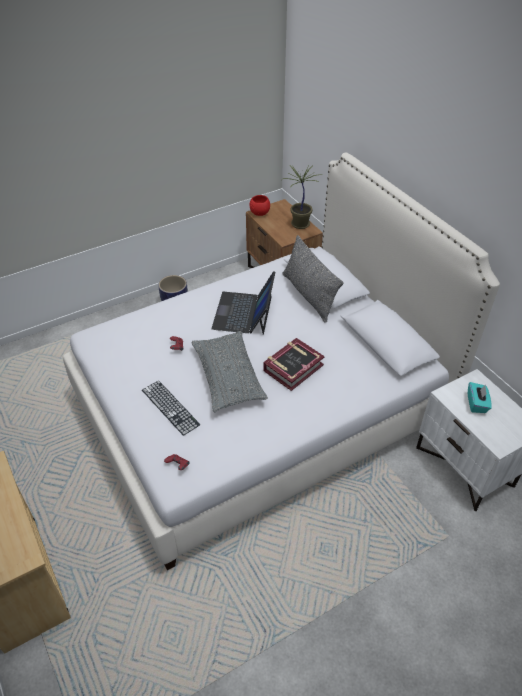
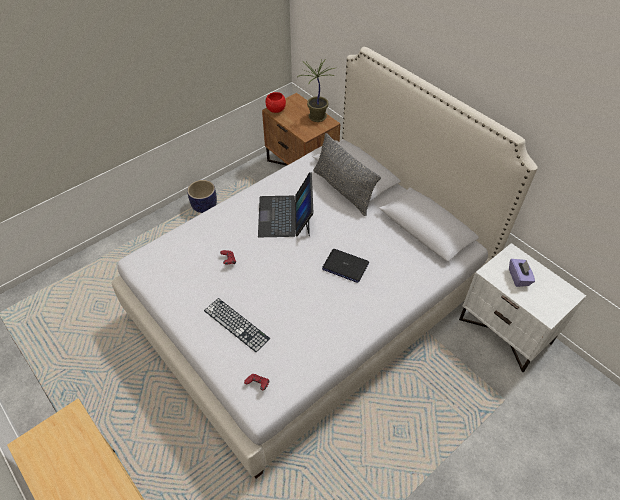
camera: 10 degrees left, 5 degrees up
(228, 378) = (285, 285): grey pillow -> none
(293, 367) = (345, 266): book -> laptop
(476, 404) = (519, 277): turquoise tissue box -> purple tissue box

